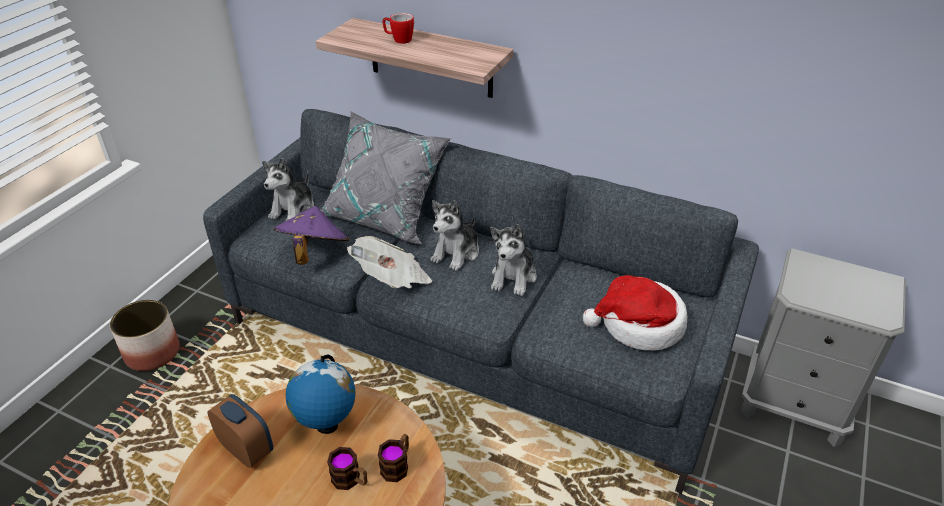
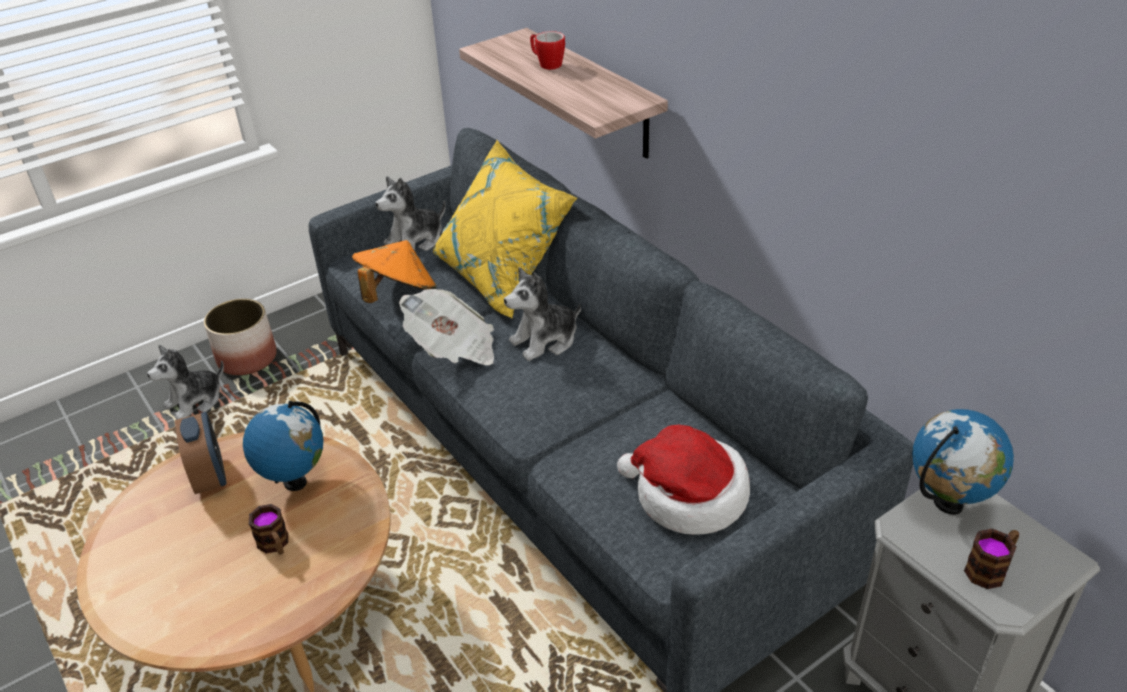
camera: 30 degrees right, 0 degrees up
(314, 253) = (398, 294): purple hat -> orange hat
(385, 216) = (503, 276): grey pillow -> yellow pillow
(397, 465) = (329, 549): mug -> mug (990, 568)
(513, 277) = (587, 389): plush toy -> plush toy (195, 401)
(807, 271) = (948, 504): none -> globe

